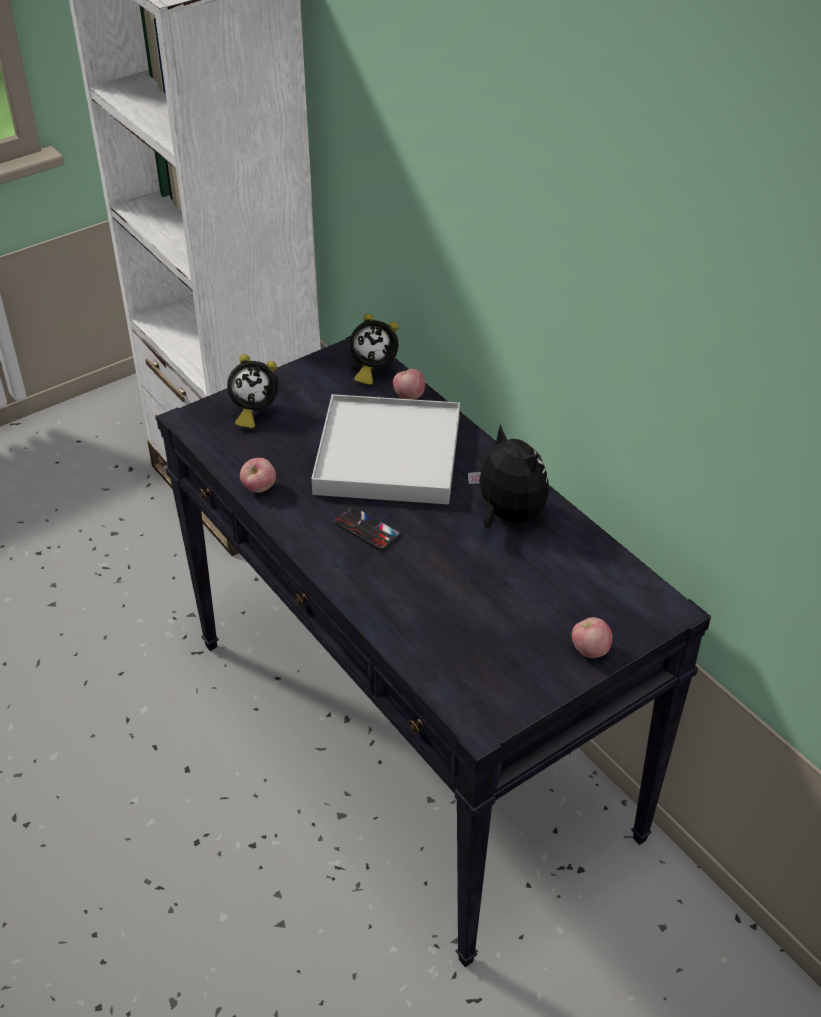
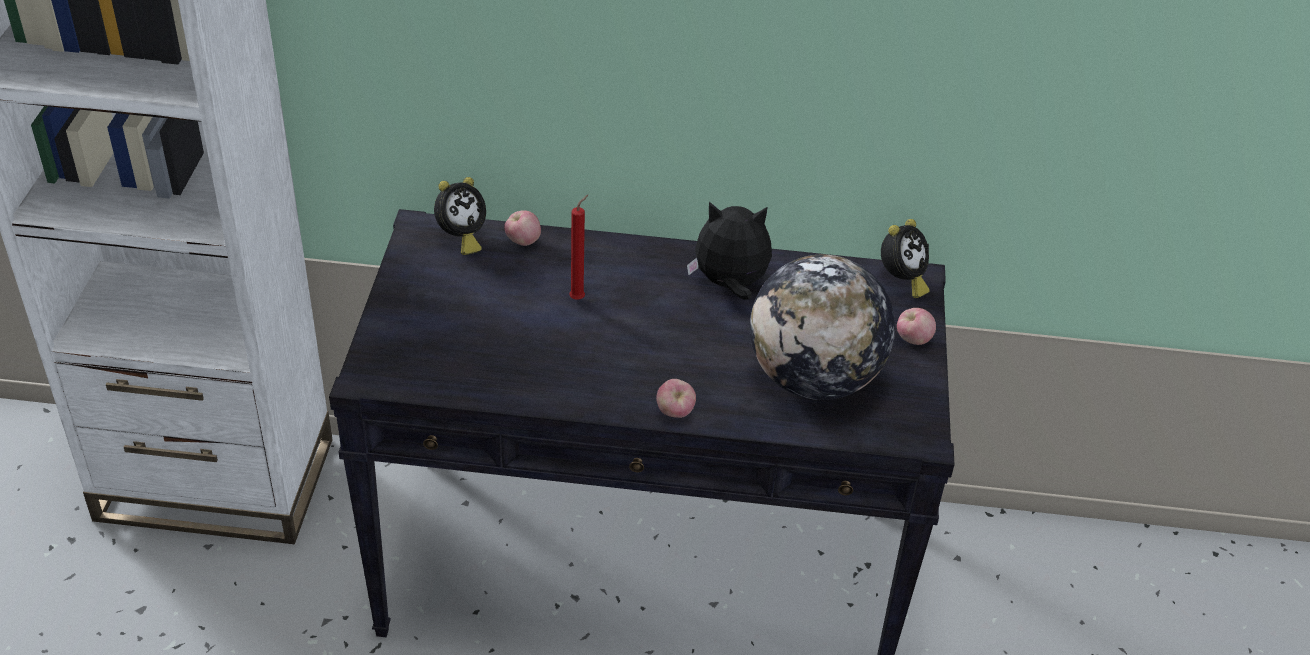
camera: 50 degrees left, 0 degrees up
(253, 412) = (414, 336): alarm clock -> alarm clock (901, 281)
(259, 488) = (519, 393): apple -> apple (675, 413)
(366, 528) = (648, 364): phone -> none
(388, 455) = (579, 298): white tray -> red candle
(466, 621) = (814, 378): none -> globe

